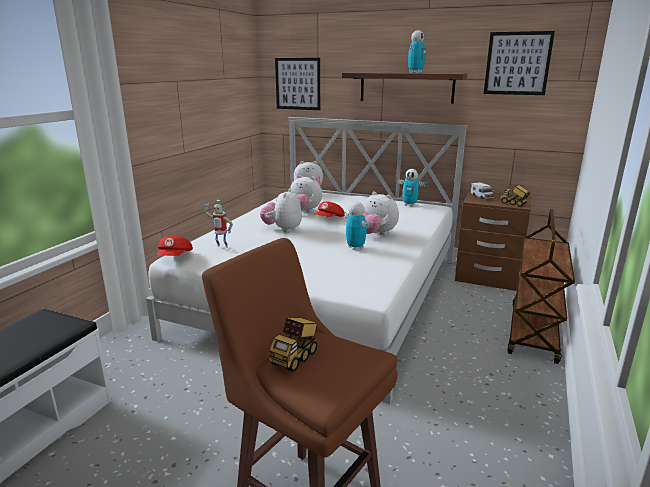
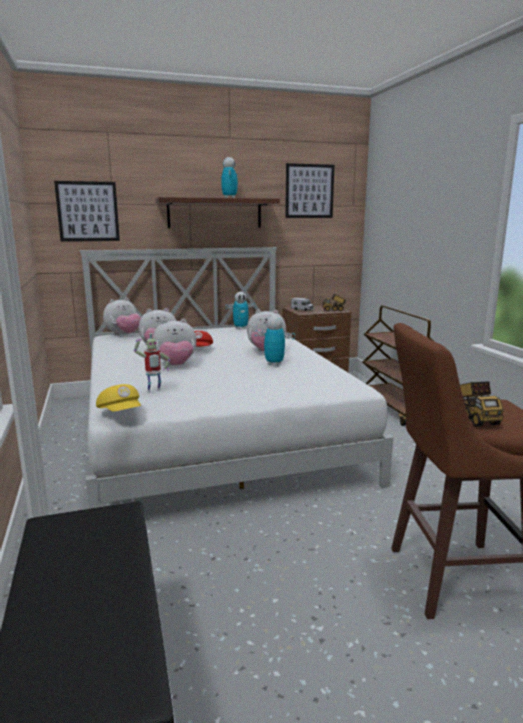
camera: 40 degrees left, 5 degrees down
(175, 257) = (121, 413): red cap -> yellow cap
(282, 229) = (176, 366): plush toy -> plush toy turned 75 degrees counterclockwise

